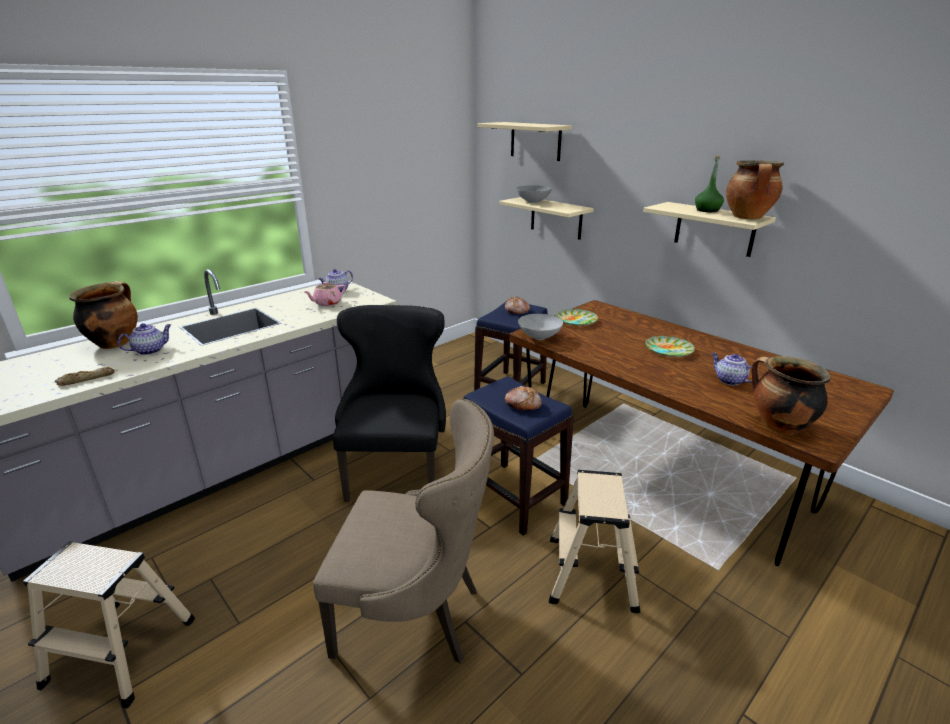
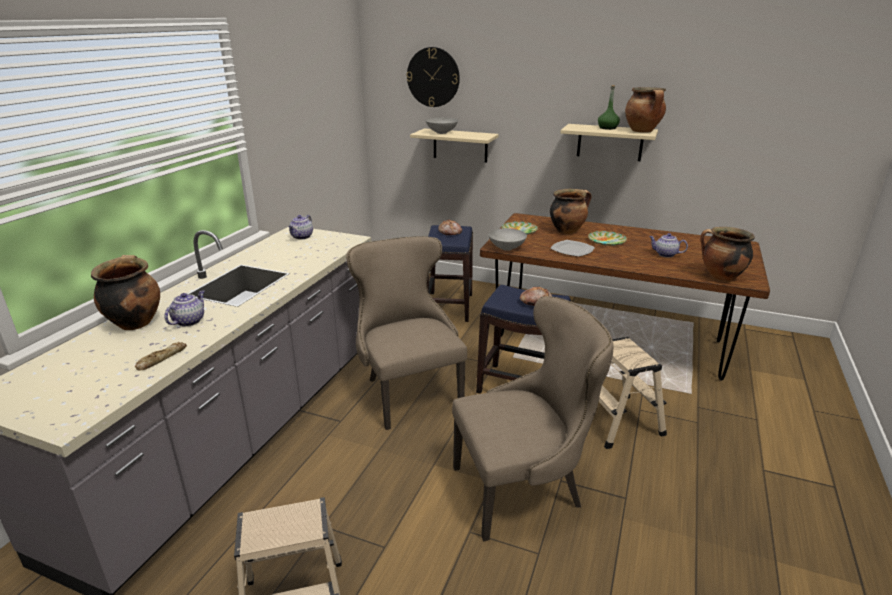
camera: 25 degrees left, 0 degrees up
(327, 303) = (308, 249): pink teapot -> none
(396, 469) = (408, 392): black chair -> beige chair
(535, 141) = (433, 77): beige shelf -> wall clock
(612, 353) = (572, 250): none -> plate
(633, 329) = (567, 231): none -> cooking pot

